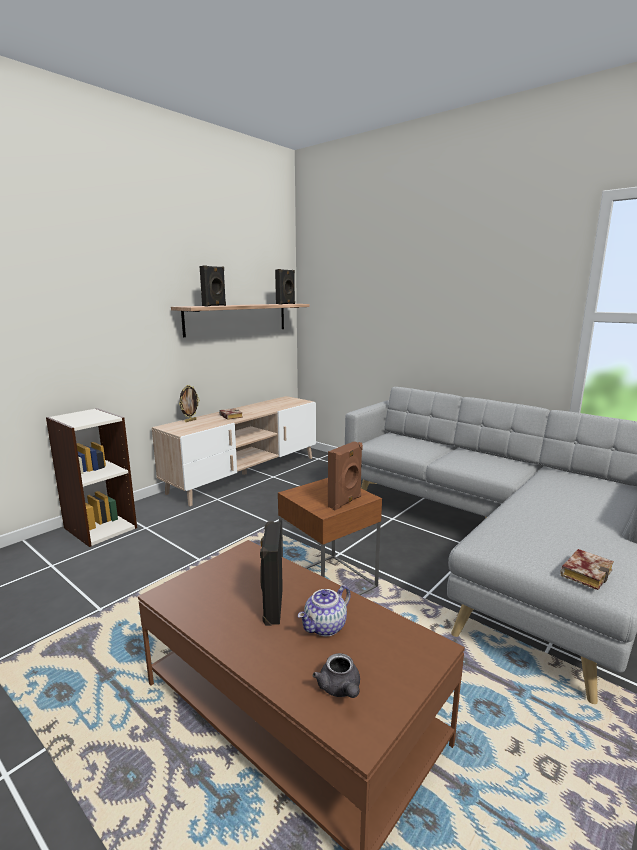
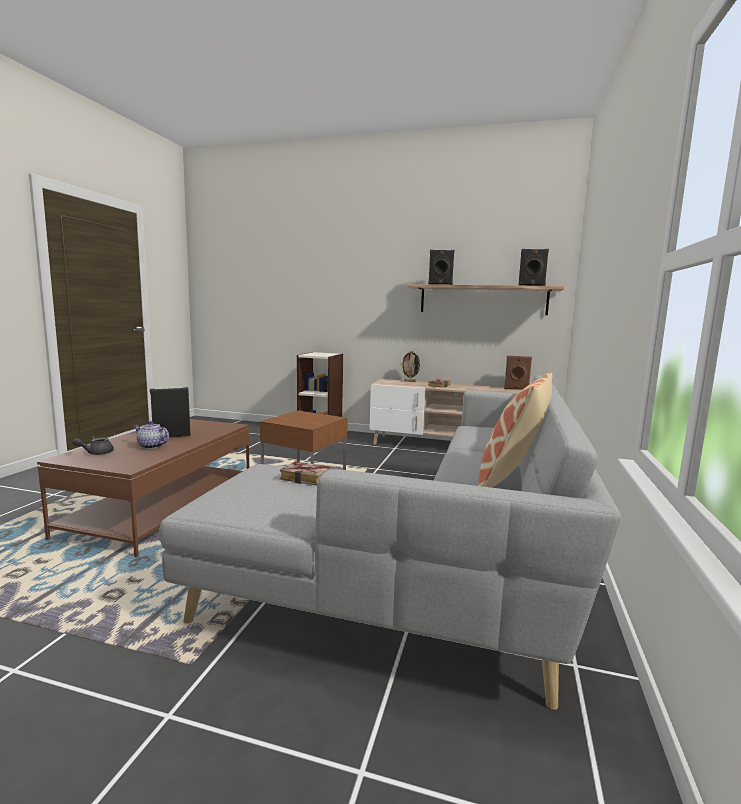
camera: 65 degrees right, 5 degrees down
(345, 502) = (294, 423): brown speaker -> brown speaker (516, 389)
(521, 464) = (512, 480): none -> pillow
(585, 572) = (221, 496): book -> book (308, 478)

